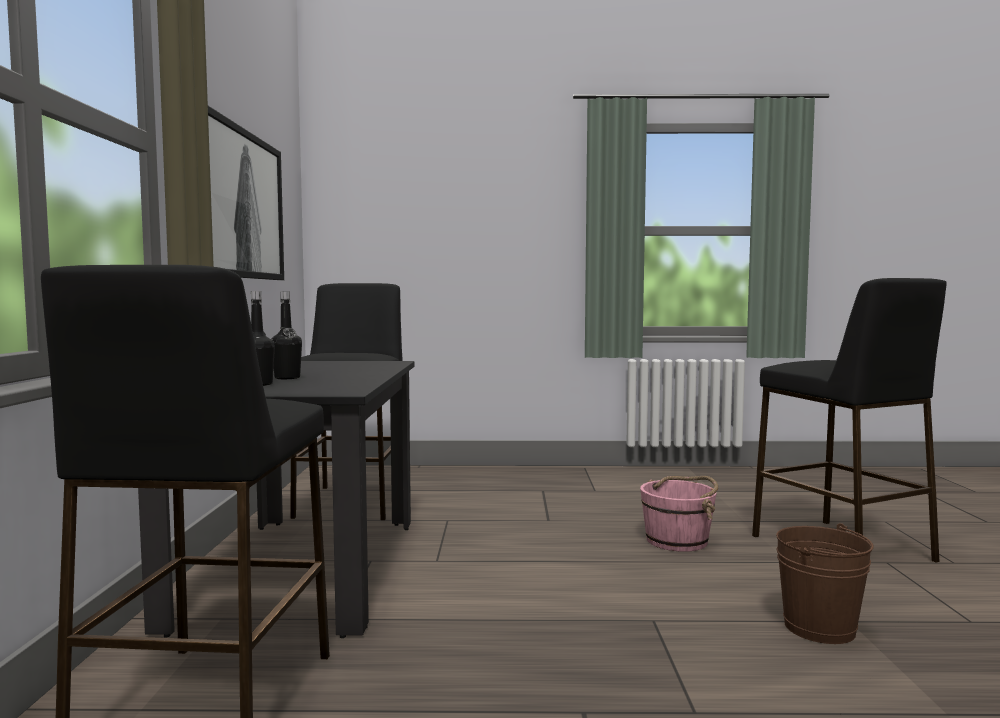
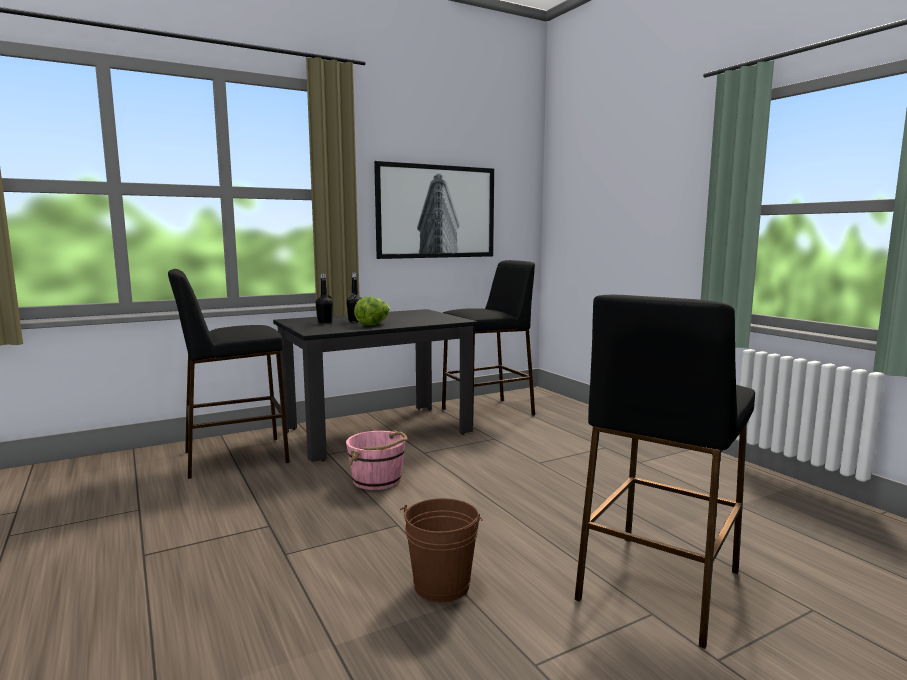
camera: 60 degrees right, 5 degrees up
(343, 376) = (373, 324): none -> lettuce
(678, 540) = (563, 510): pink bucket -> pink bucket (378, 480)

